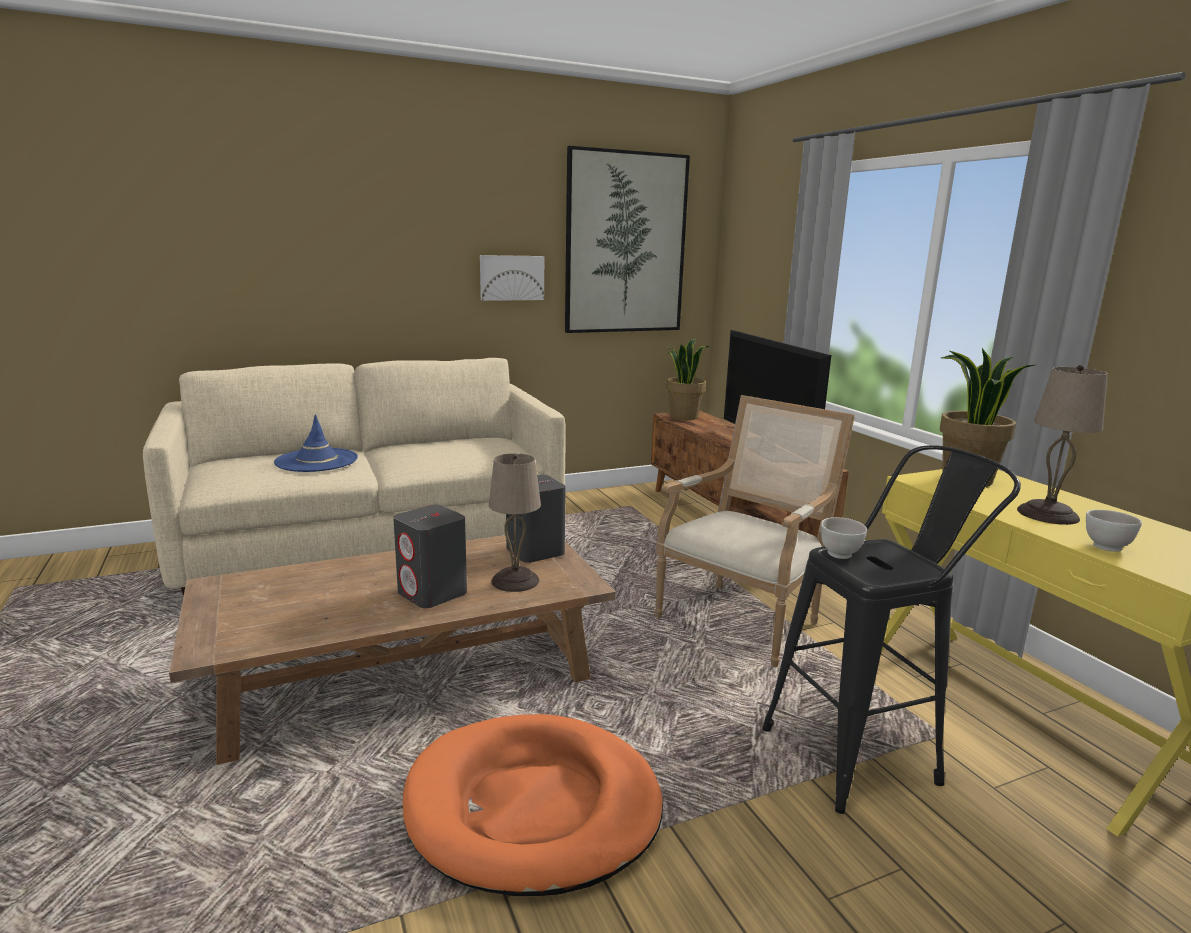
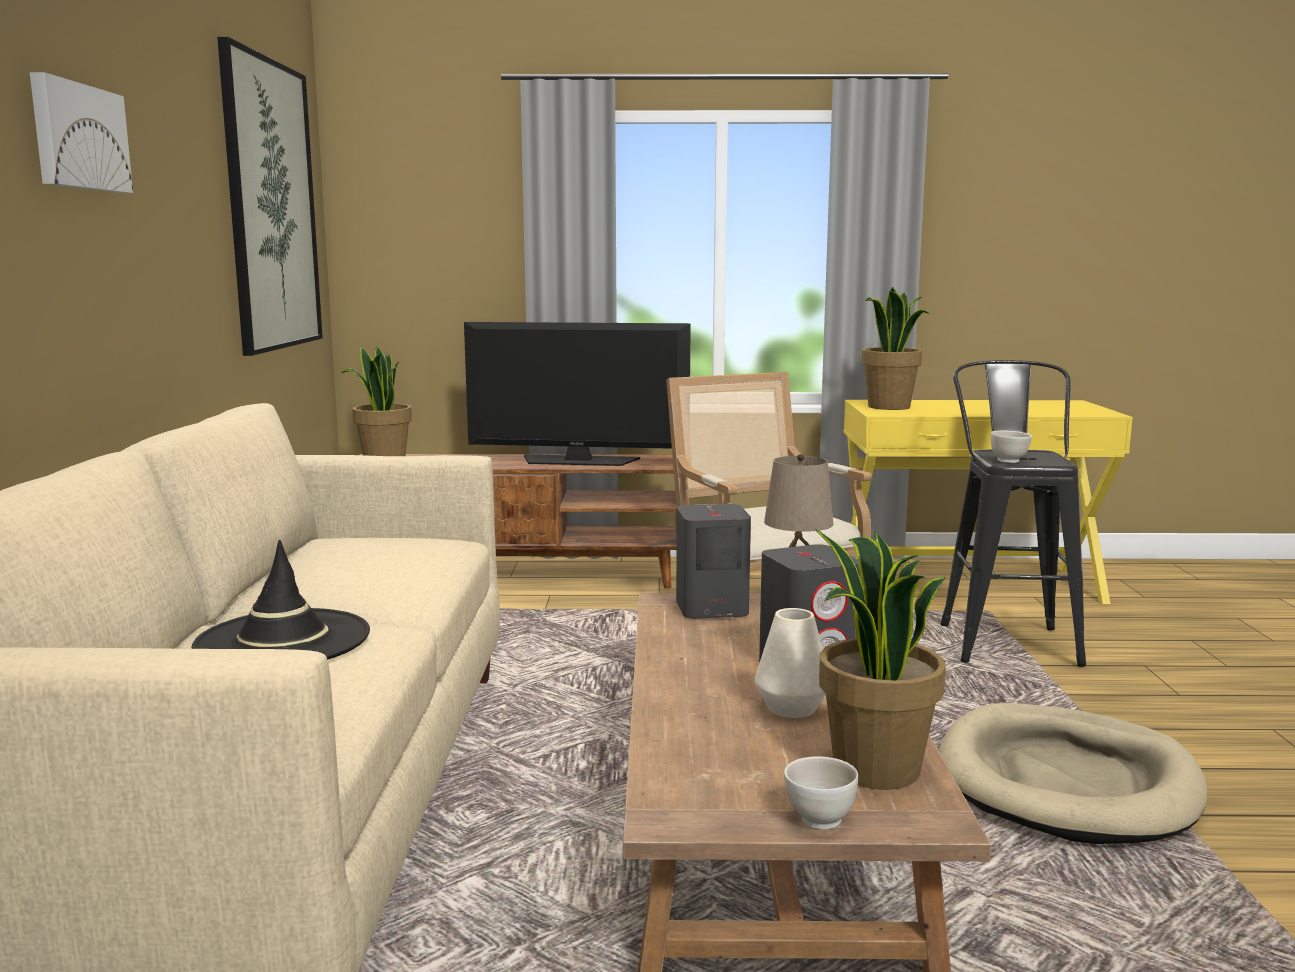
camera: 65 degrees left, 5 degrees down
(270, 629) = (874, 769): none -> potted plant
(316, 460) = (282, 640): blue hat -> black hat
(361, 596) = (791, 708): none -> white vase
(511, 277) = (193, 262): picture -> picture (77, 137)
(533, 807) = (1067, 782): orange dog bed -> beige dog bed
(1047, 514) = (978, 409): beige table lamp -> none
(1106, 547) = (1049, 412): white bowl -> white bowl (819, 820)

